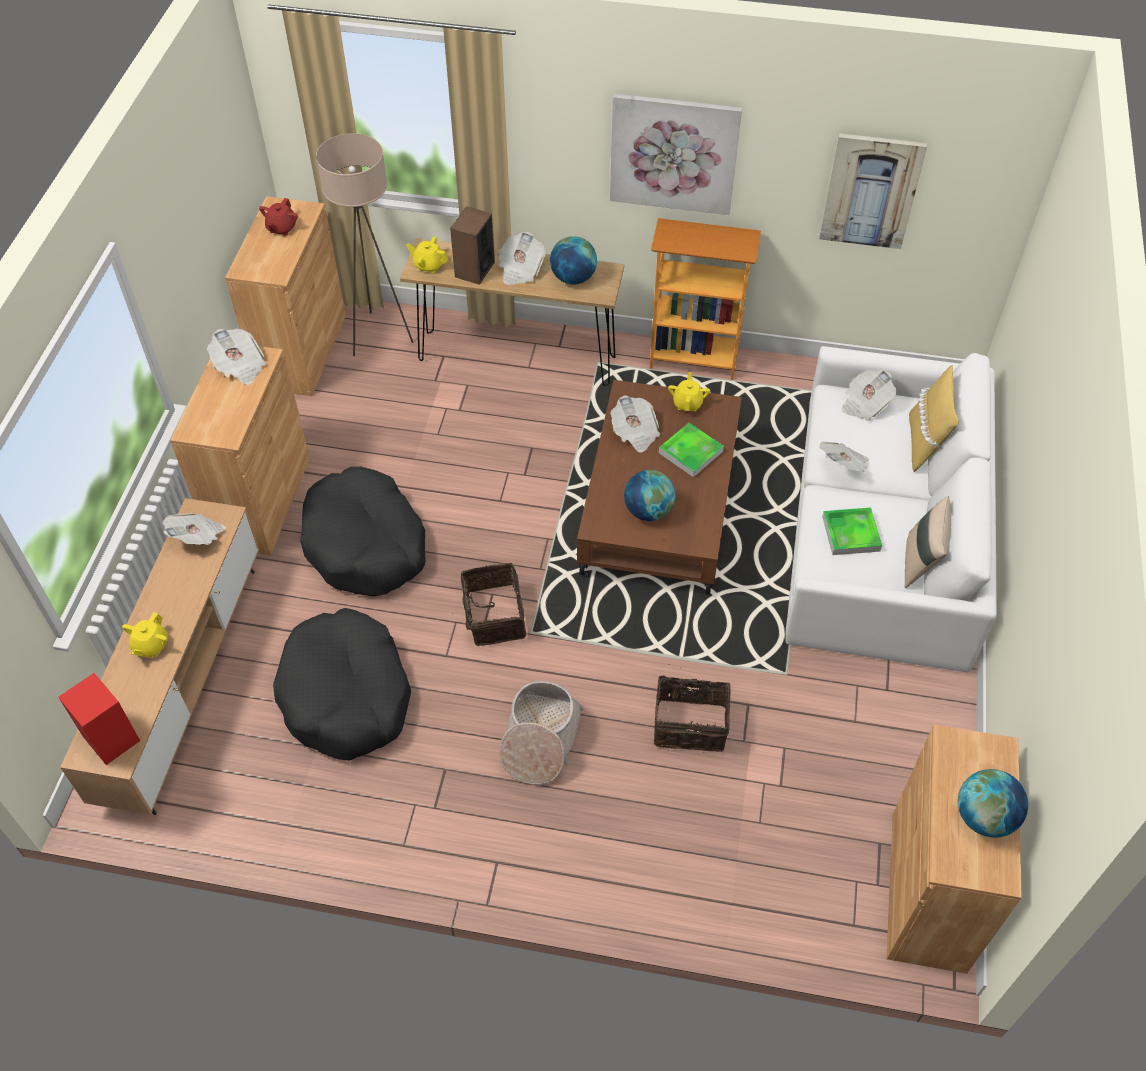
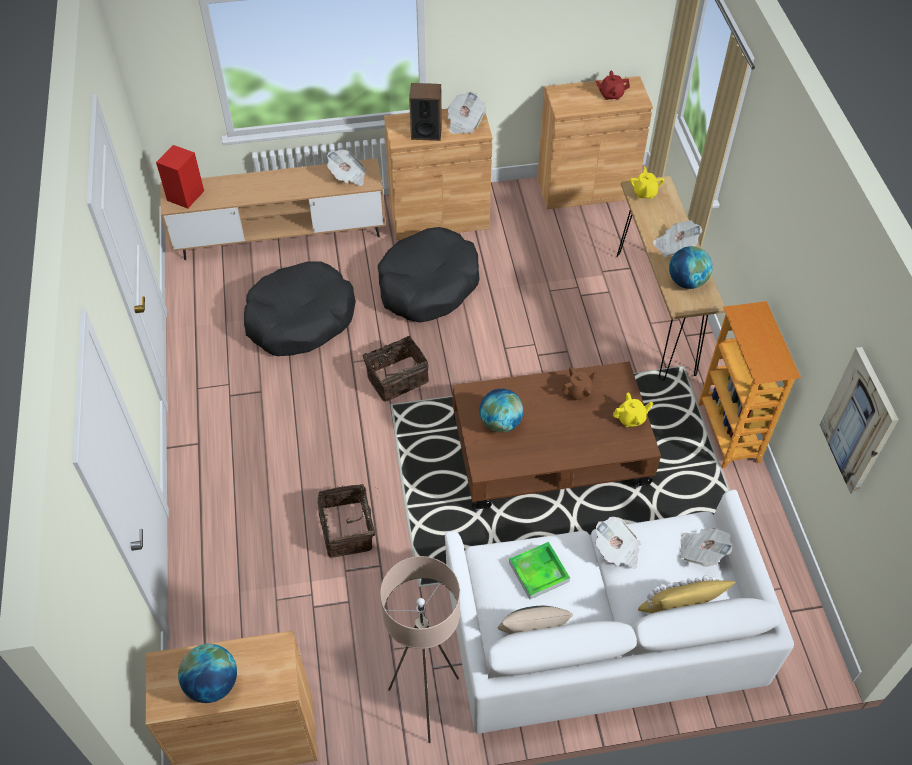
camera: 70 degrees right, 0 degrees up
(150, 646) = (256, 187): yellow teapot -> none
(379, 336) = (627, 224): beige floor lamp -> beige floor lamp (426, 703)
(474, 269) = (657, 219): speaker -> speaker (426, 132)
(539, 740) = (301, 438): basket -> none
(635, 433) = (578, 391): newspaper -> brown teapot
(673, 154) = (790, 258): picture -> none
(690, 452) = (577, 435): tray -> none

